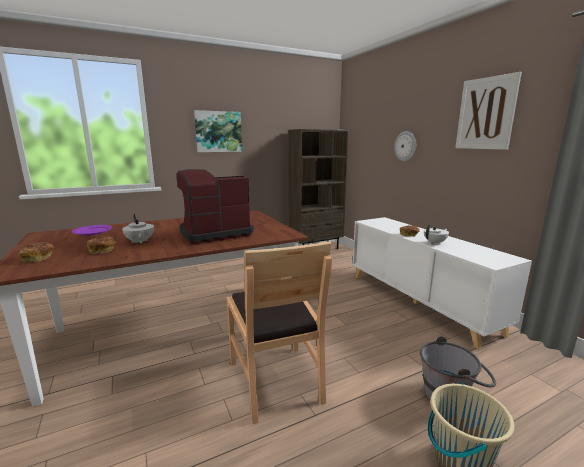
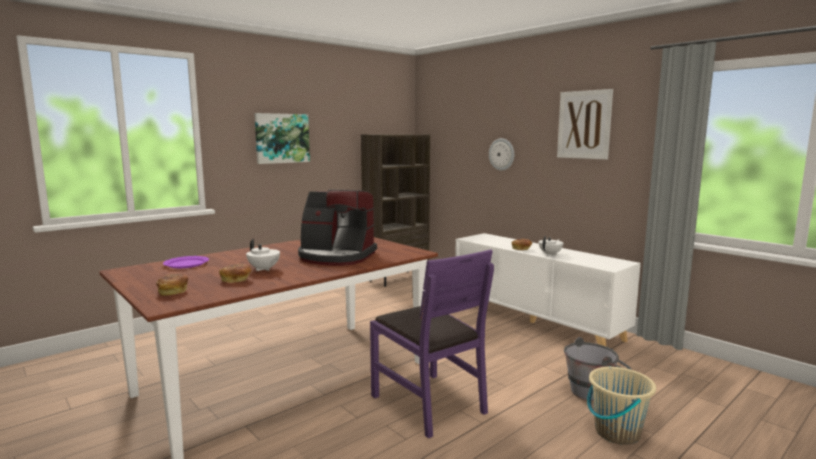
camera: 15 degrees left, 5 degrees down
(214, 233) = (336, 256): coffee machine -> coffee machine turned 120 degrees counterclockwise
(276, 380) = (428, 403): brown chair -> purple chair

